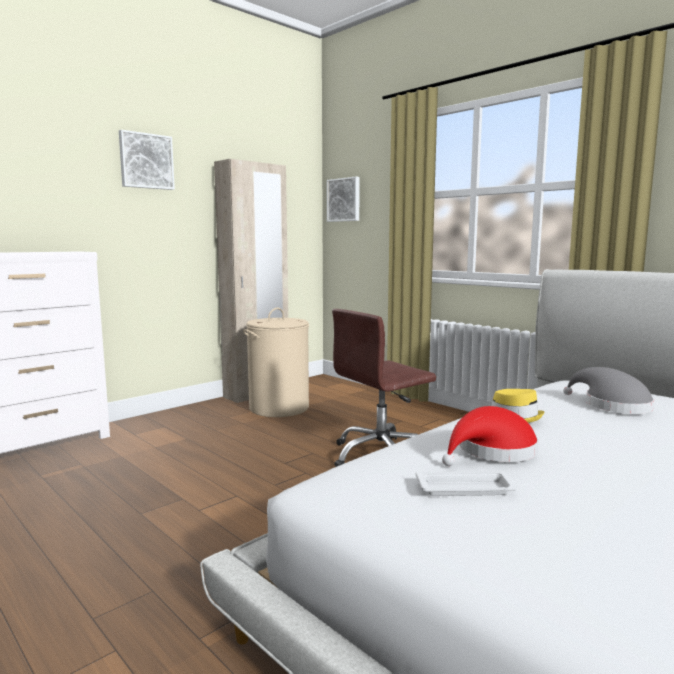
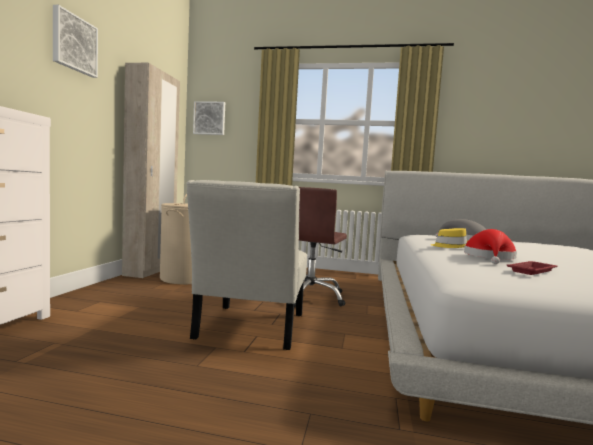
camera: 35 degrees left, 5 degrees down
(243, 485) = (249, 329): none -> white chair
(466, 489) = (532, 271): white tray -> red tray

